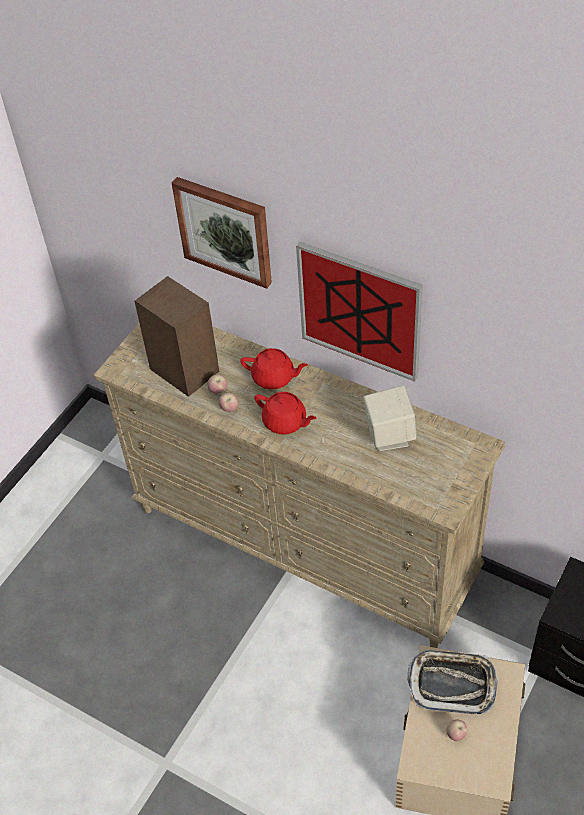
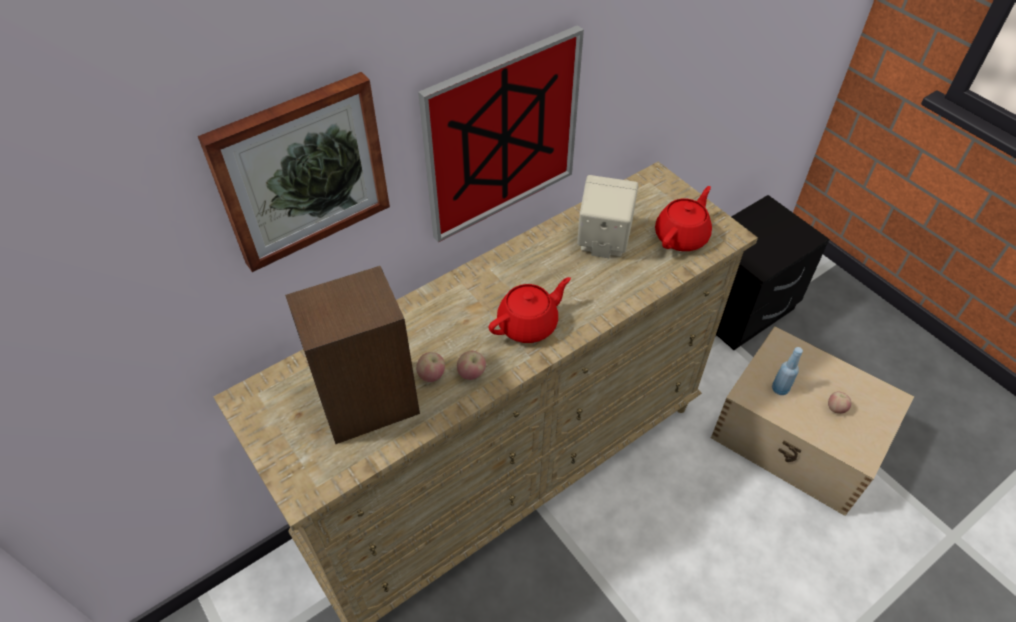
camera: 70 degrees left, 0 degrees up
(274, 378) = (449, 311): red teapot -> red teapot (682, 236)
(452, 684) = (780, 389): tray -> blue bottle

